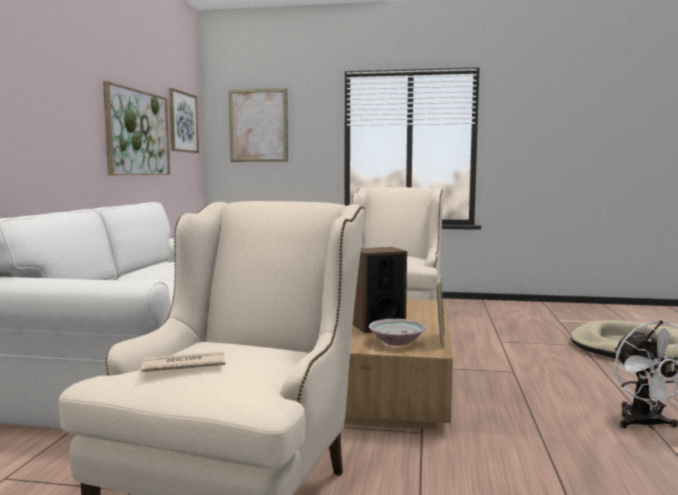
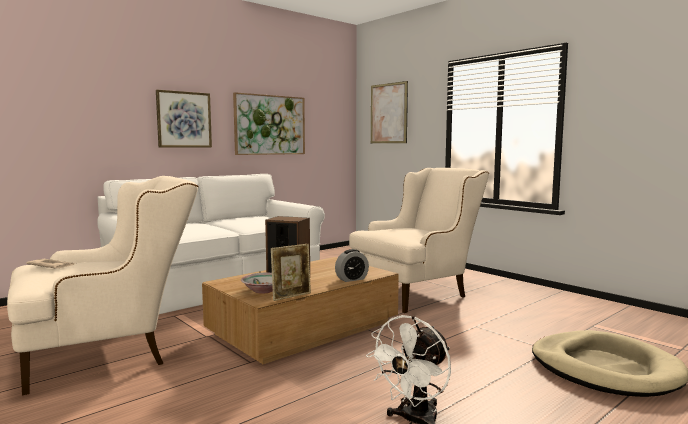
camera: 40 degrees right, 0 degrees up
(183, 122) = (328, 114): picture -> picture (184, 119)
(430, 313) = (351, 279): none -> alarm clock

